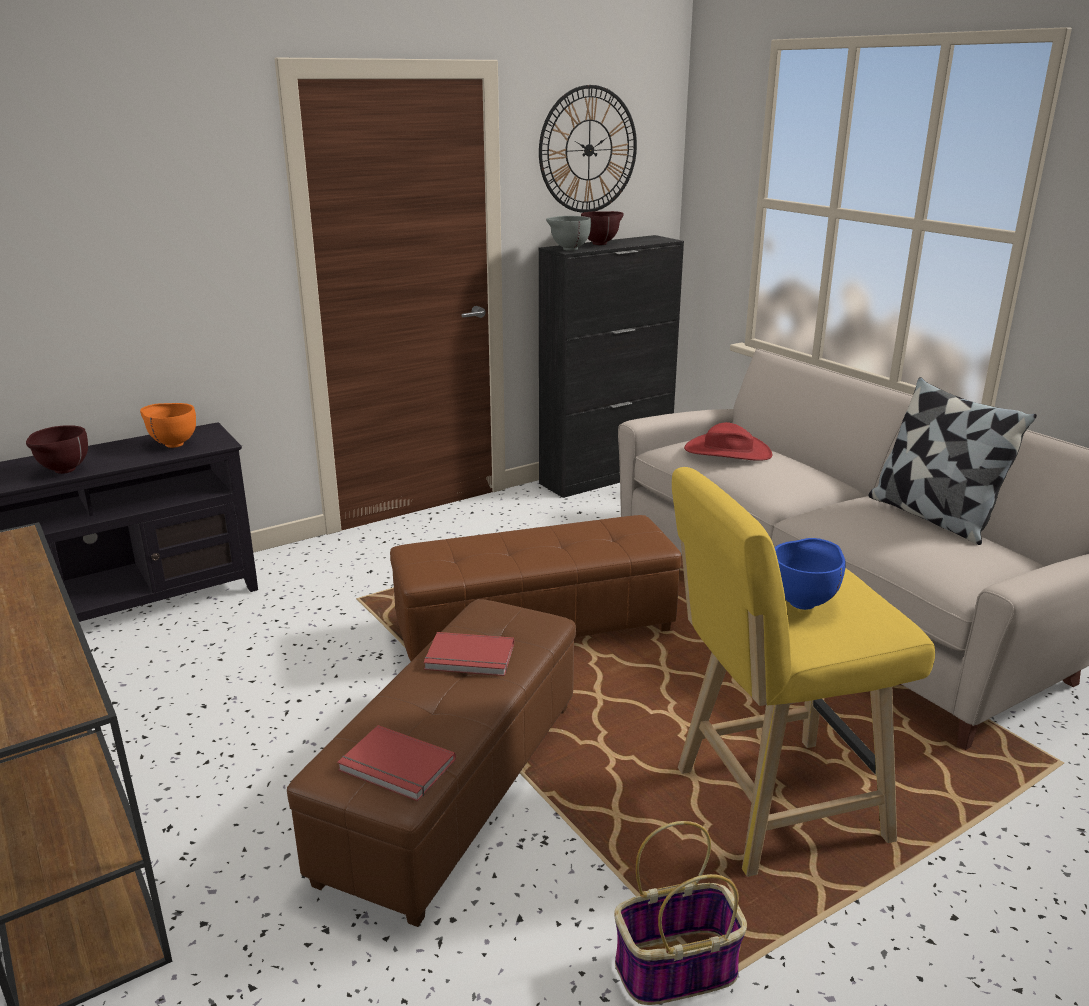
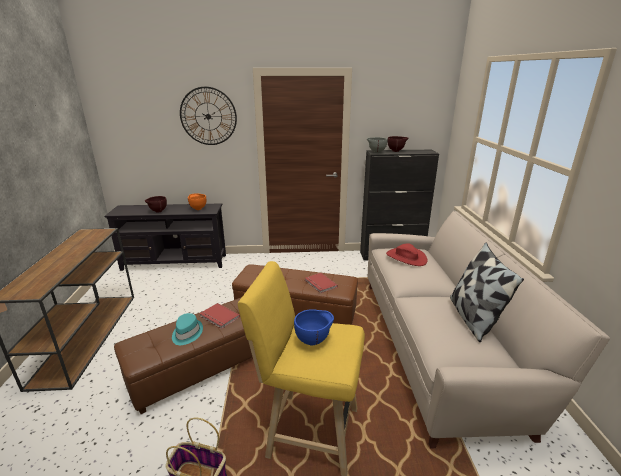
camera: 30 degrees right, 0 degrees up
(395, 767) = (147, 350): red book -> red book (320, 284)
(441, 708) = (186, 333): none -> turquoise hat
(588, 150) = (397, 108): wall clock -> wall clock (208, 116)

